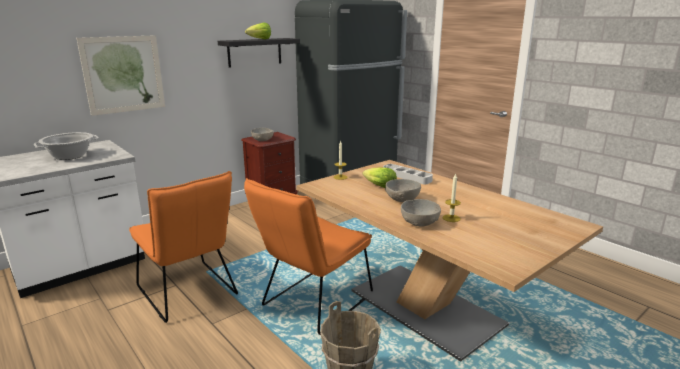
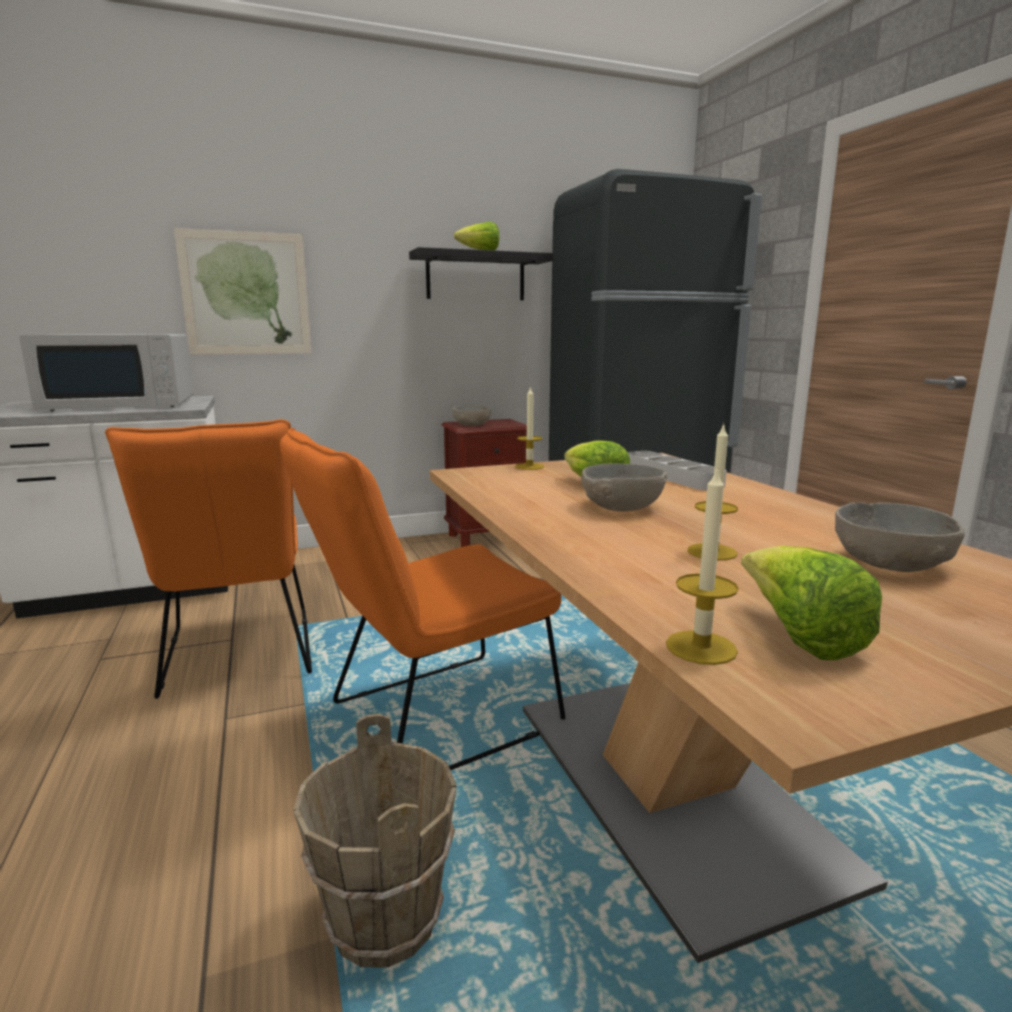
camera: 20 degrees right, 5 degrees down
(70, 156) = (124, 404): cooking pot -> white microwave
(419, 223) = (617, 551): grey bowl -> grey bowl (891, 564)
(473, 257) = (701, 647): none -> candle
(497, 248) = (799, 637): none -> lettuce

